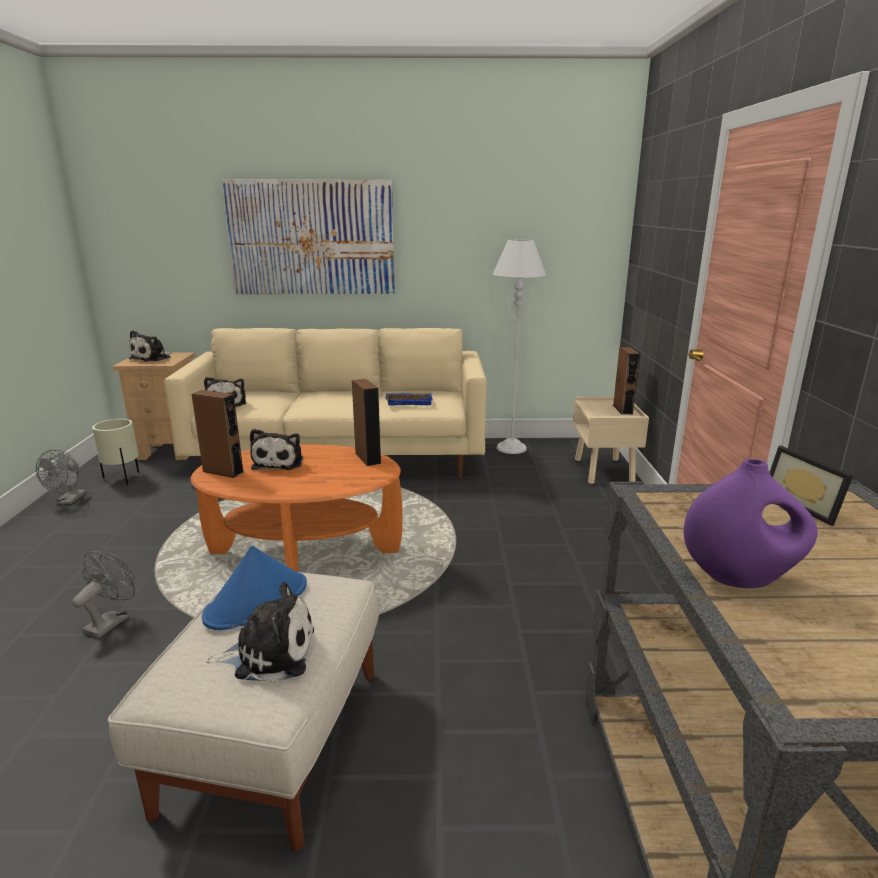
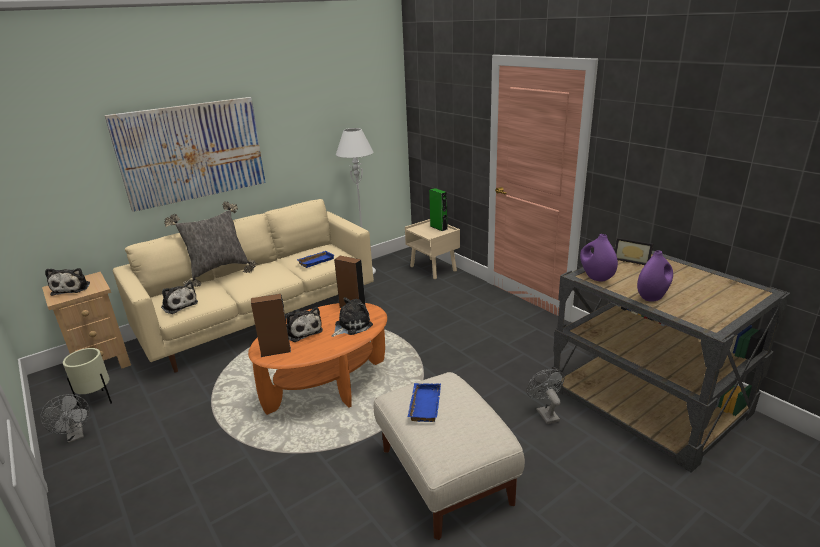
camera: 35 degrees left, 5 degrees up
(111, 621) = (263, 482): grey fan -> grey fan (545, 413)
(257, 601) = (423, 404): blue hat -> blue tray
(270, 653) = (468, 420): plush toy -> plush toy (351, 325)
(300, 391) = (219, 277): none -> pillow
(622, 409) = (438, 227): brown speaker -> green speaker
(672, 505) = (596, 277): none -> purple vase

